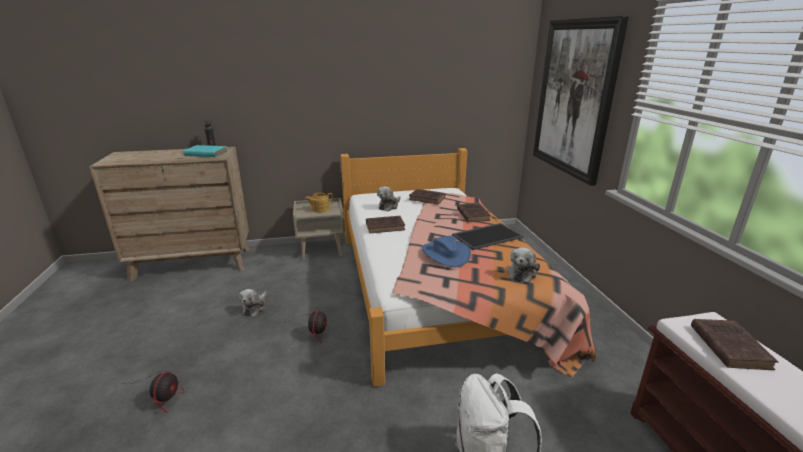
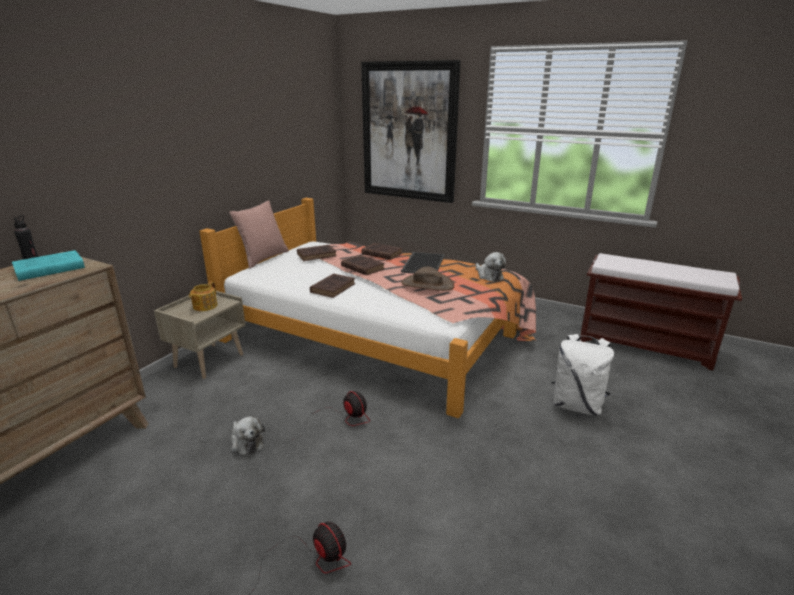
camera: 50 degrees left, 0 degrees up
(389, 206) = (295, 273): plush toy -> none
(396, 189) = (263, 258): none -> pink pillow
(445, 254) = (427, 284): blue hat -> brown hat
(728, 345) = (630, 264): brown book -> brown book (362, 267)

